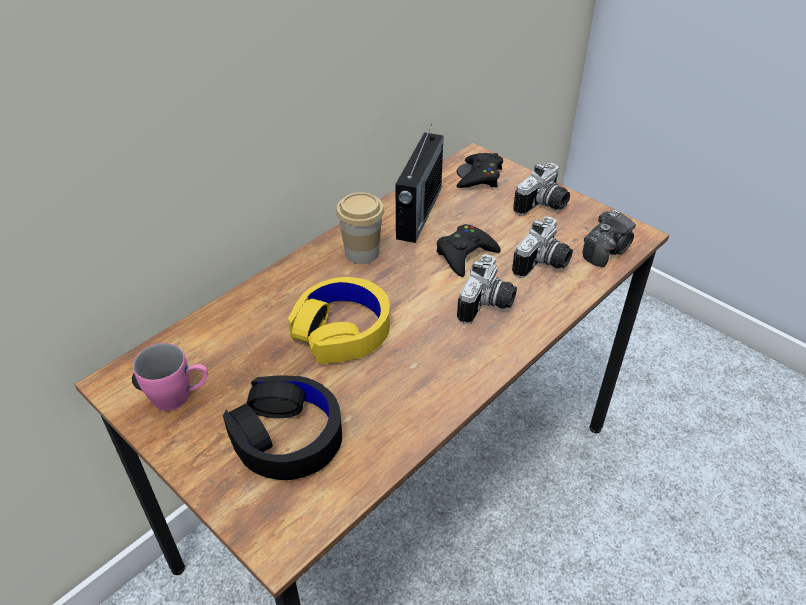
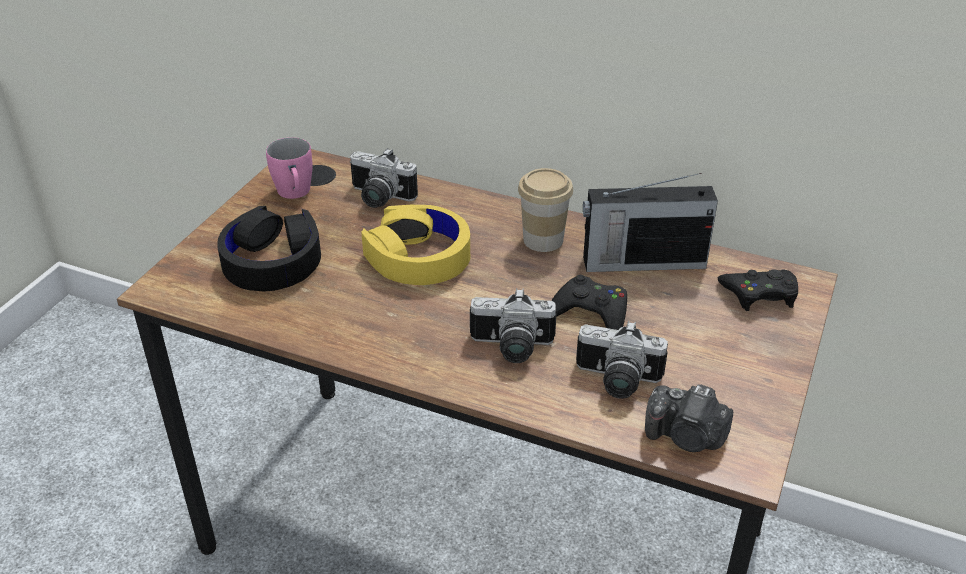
camera: 70 degrees right, 5 degrees down
(543, 206) = (742, 362): camera -> camera (378, 198)

